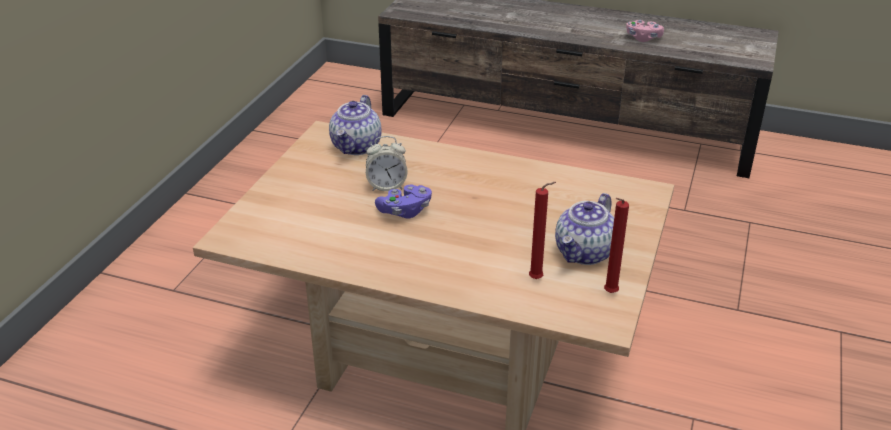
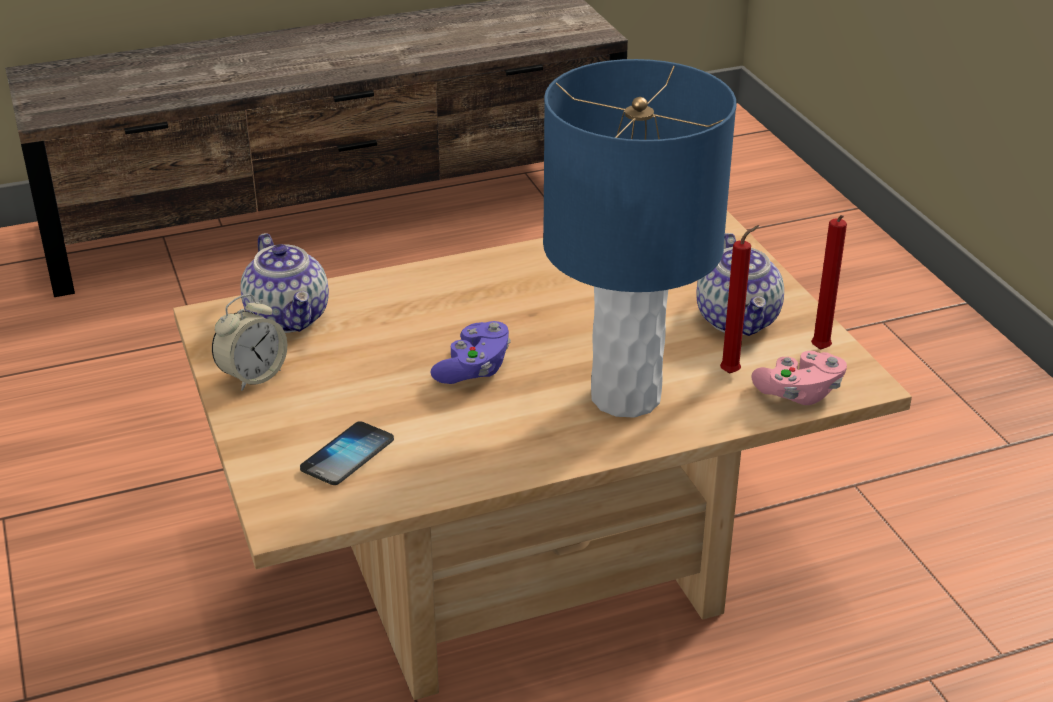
camera: 40 degrees left, 0 degrees up
(290, 223) = (347, 455): none -> phone
(387, 186) = (405, 349): alarm clock -> alarm clock (253, 376)
(460, 263) = (627, 397): none -> blue table lamp
(643, 38) = (434, 46): pink game controller -> pink game controller (799, 393)

